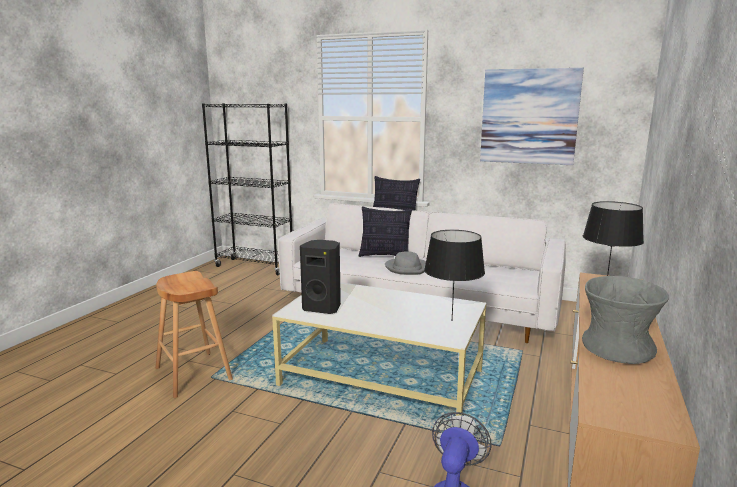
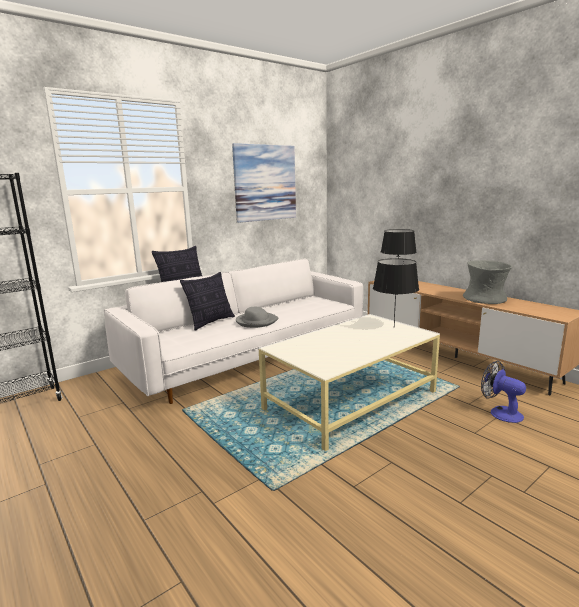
camera: 60 degrees left, 0 degrees up
(193, 374) = (252, 503): brown stool -> none
(323, 308) = (330, 358): black speaker -> none

